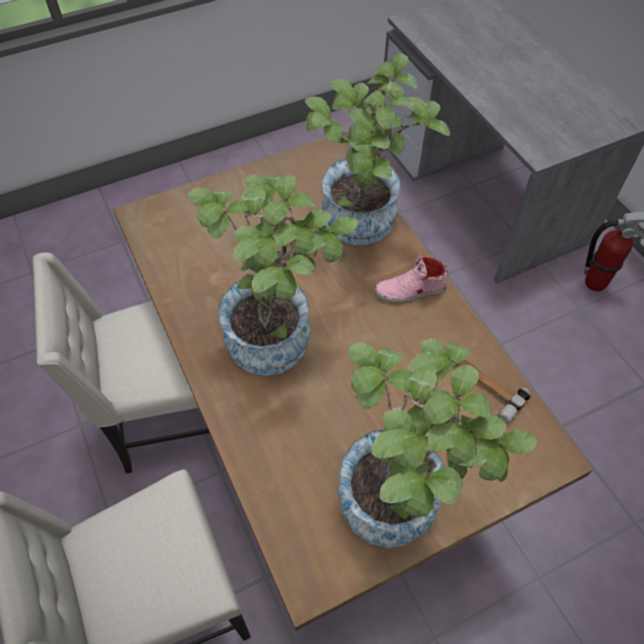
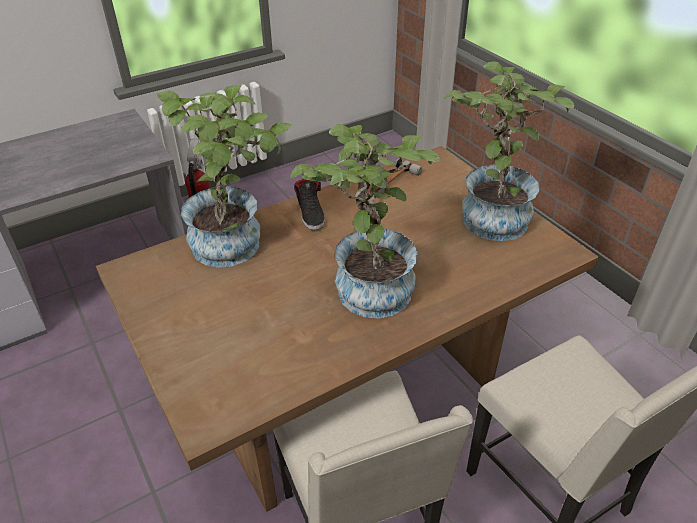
camera: 95 degrees left, 15 degrees down
(410, 291) = (311, 214): pink shoe -> black shoe

